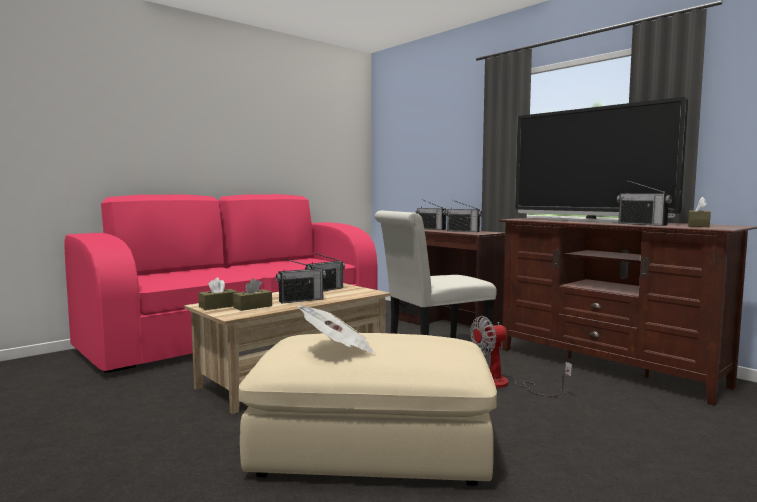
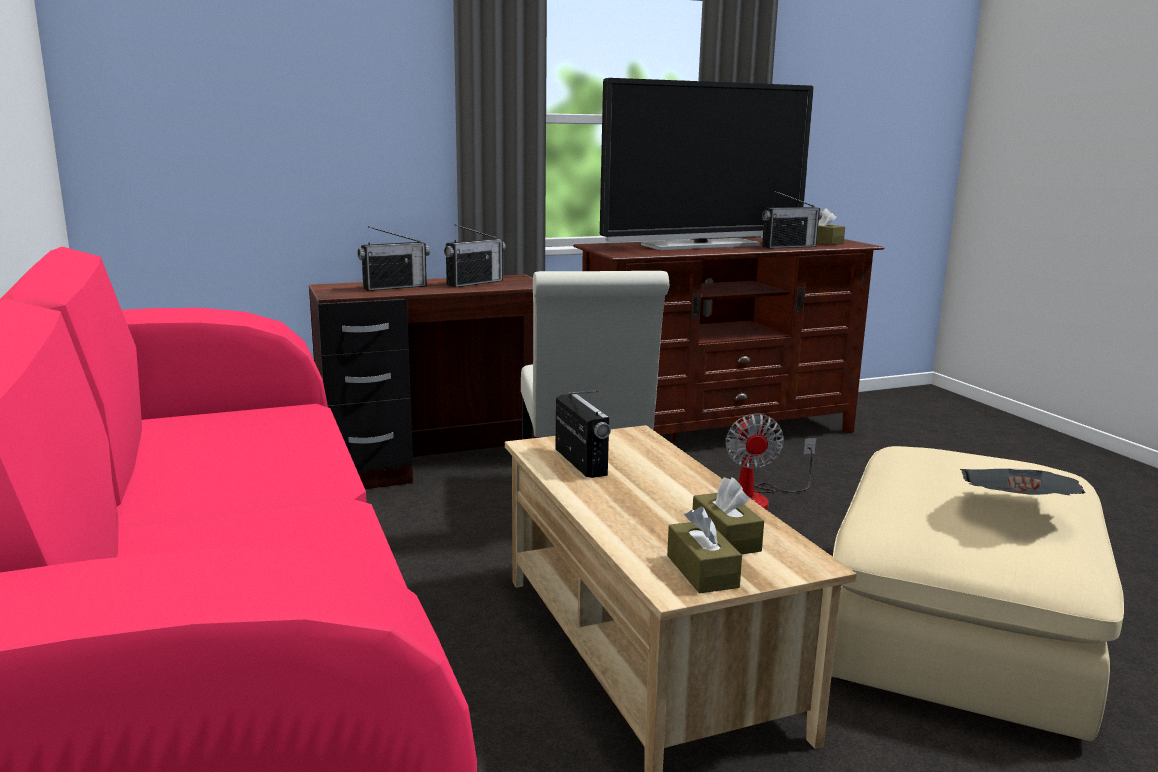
camera: 70 degrees left, 10 degrees up
(301, 300) = (681, 492): radio -> none

